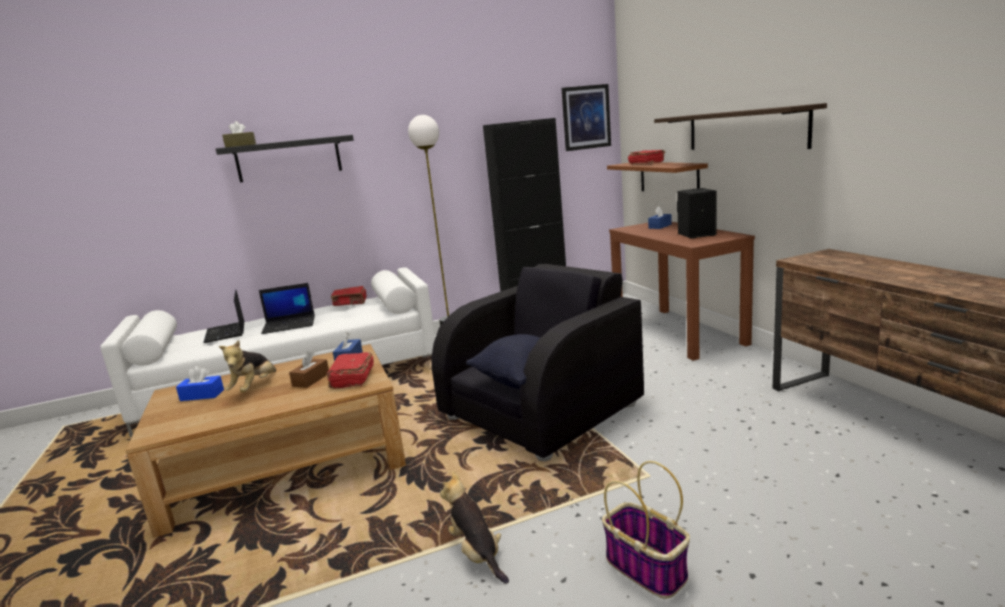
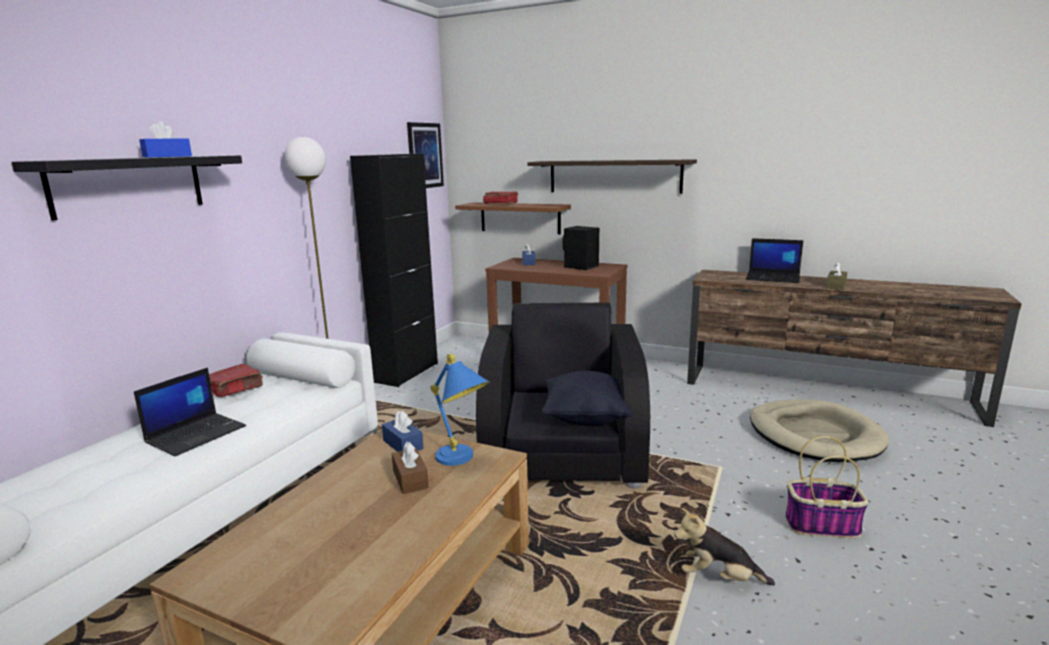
camera: 45 degrees left, 0 degrees up
(202, 395) = (278, 553): blue tissue box -> blue tissue box (167, 156)
(226, 332) = (84, 473): laptop -> laptop (773, 278)
(240, 145) = (74, 159): brown tissue box -> brown tissue box (836, 286)
(254, 387) = (346, 514): plush toy -> none
(352, 378) = (462, 461): red book -> blue table lamp
(828, 489) = (814, 435): none -> beige dog bed

